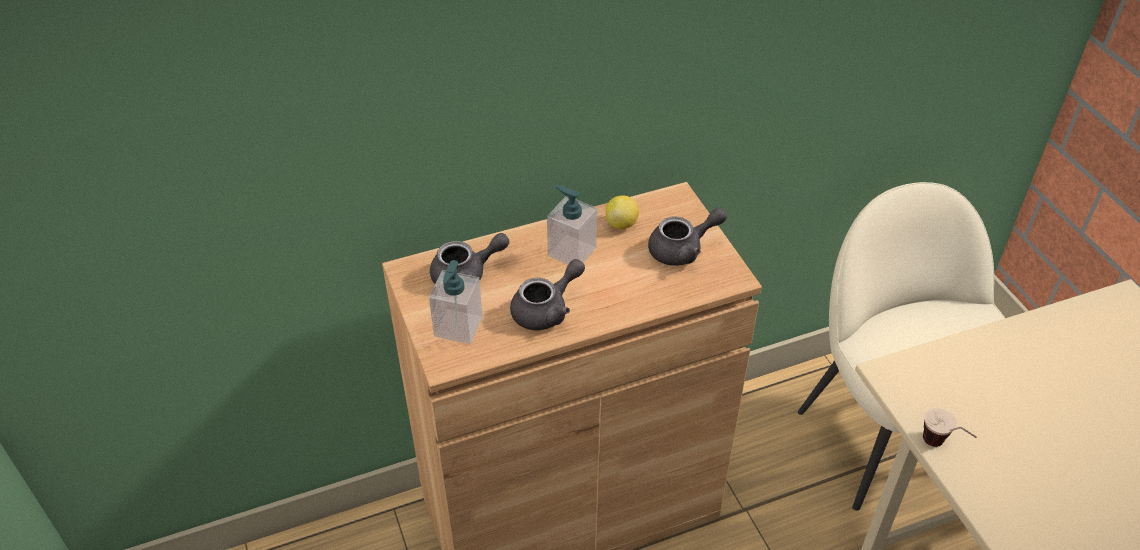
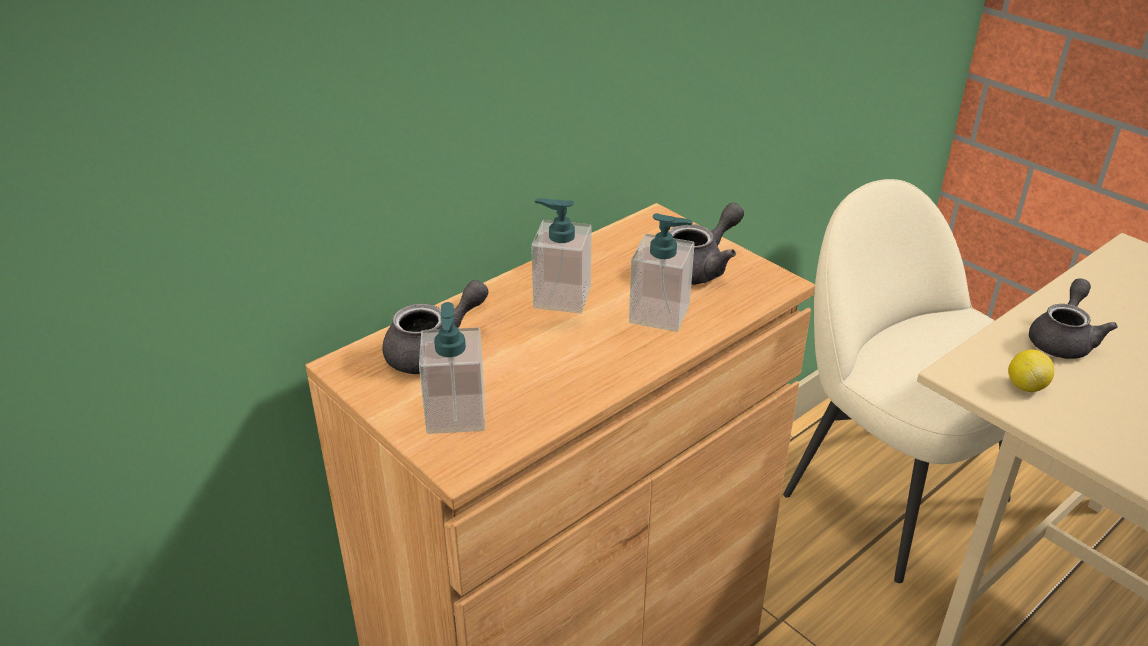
camera: 20 degrees left, 10 degrees down
(547, 310) = (568, 367): grey teapot -> grey teapot (1063, 340)
(621, 224) = (606, 257): lemon -> lemon (1025, 386)
(632, 283) = (660, 314): none -> soap dispenser
(942, 447) = (1069, 434): cup -> none

